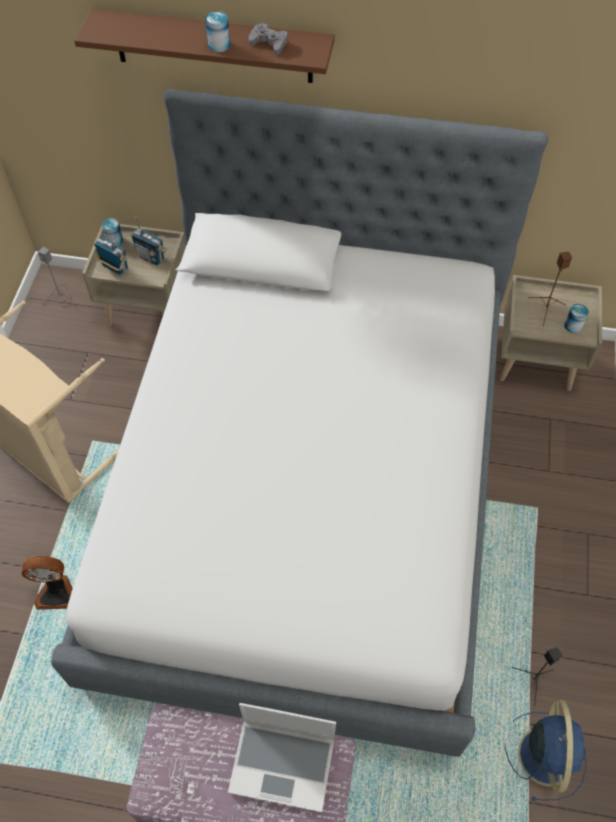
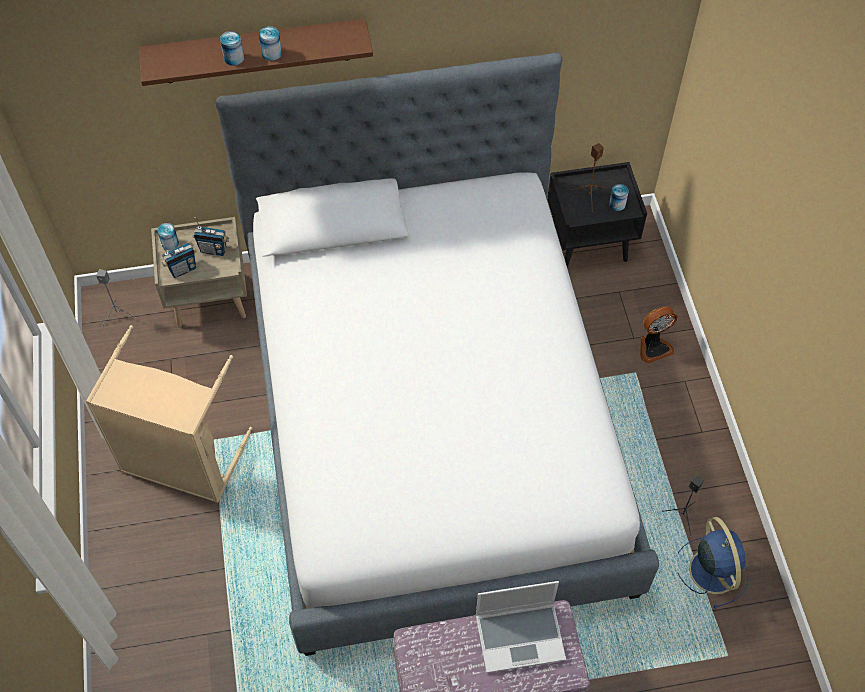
camera: 20 degrees left, 0 degrees up
(56, 592) = (244, 583): fan -> fan (653, 347)
(114, 267) = (182, 269): radio -> radio turned 135 degrees clockwise
(178, 40) = (234, 58): none -> can
(269, 43) = (314, 41): grey game controller -> none
(537, 361) = (589, 243): beige nightstand -> black nightstand

